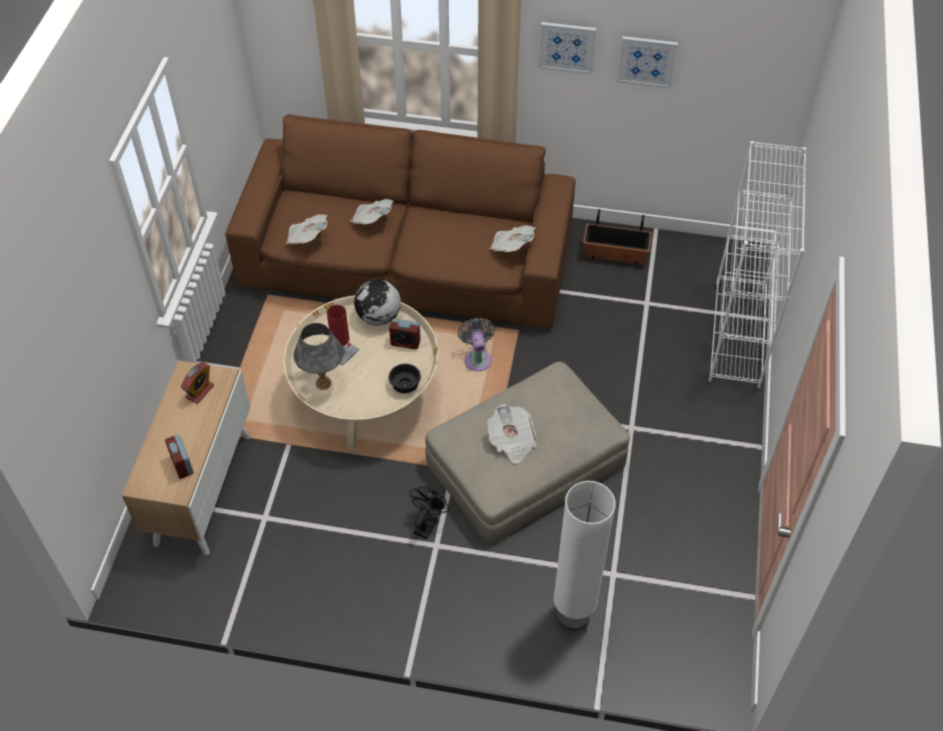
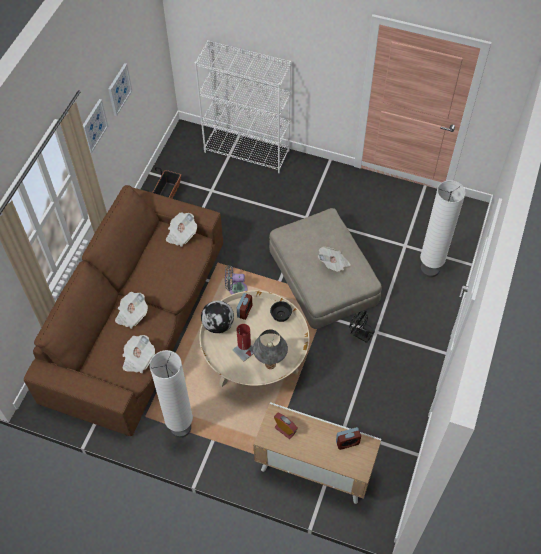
camera: 80 degrees left, 5 degrees up
(255, 333) = (180, 427): none -> white floor lamp

